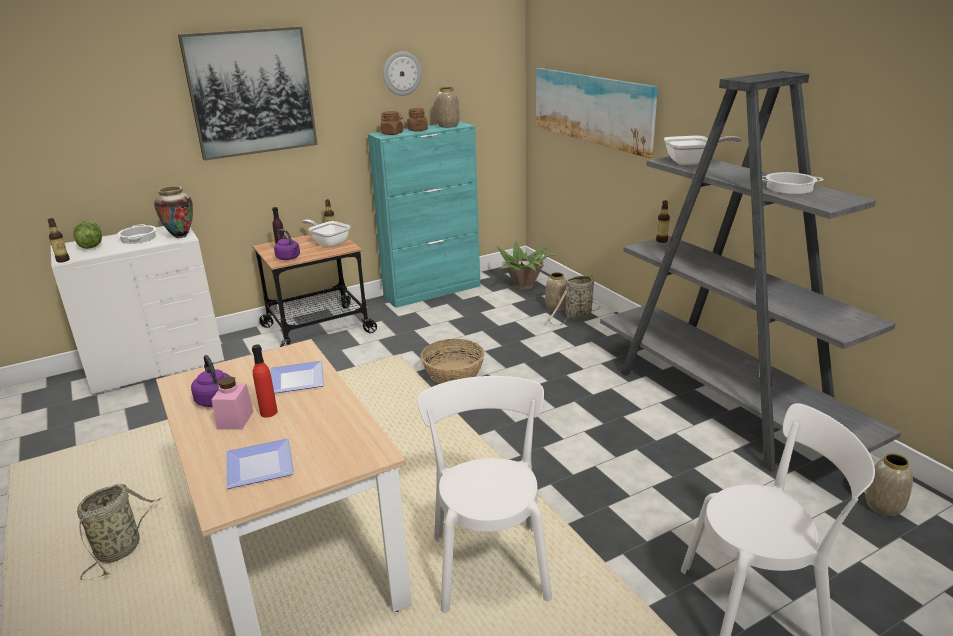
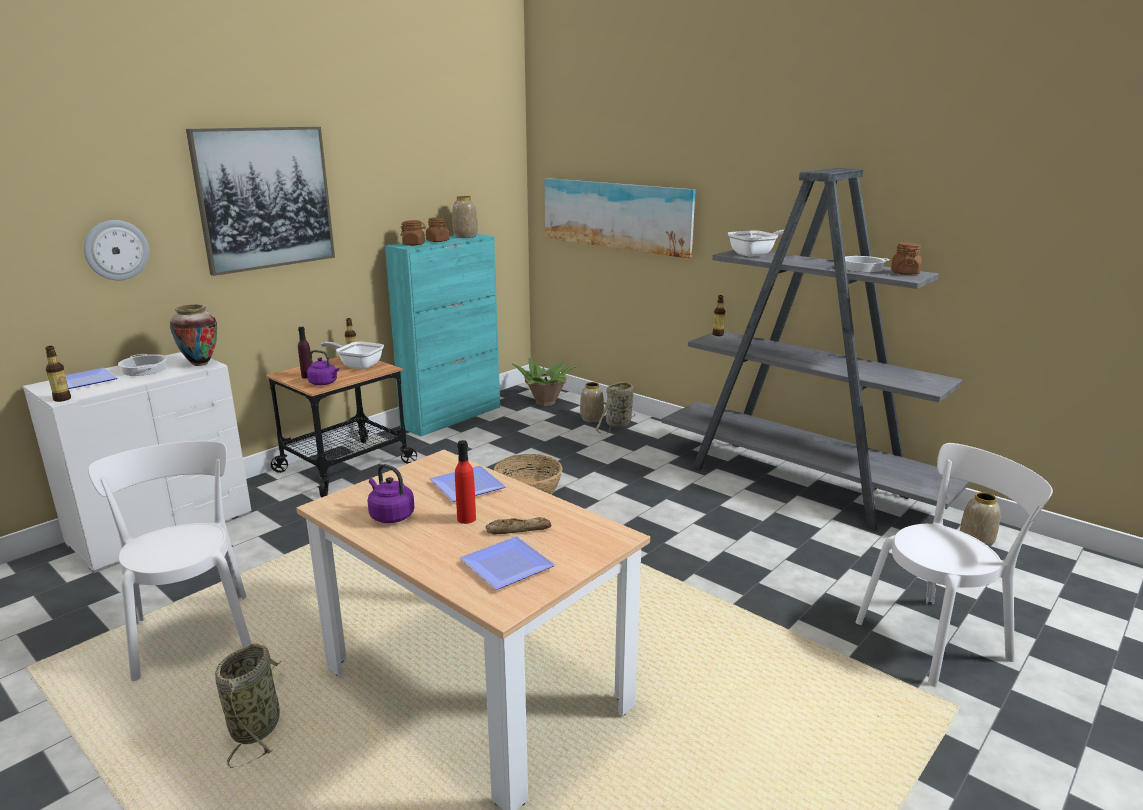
camera: 20 degrees left, 5 degrees down
(90, 246) = (84, 382): lettuce -> plate
(235, 420) = (435, 530): pink jar -> none
(299, 431) = (518, 530): none -> bread
(402, 73) = (416, 181): wall clock -> wall clock (116, 250)
(489, 561) = (683, 651): white chair -> white chair (193, 631)
(832, 197) = (904, 273): none -> brown jar

